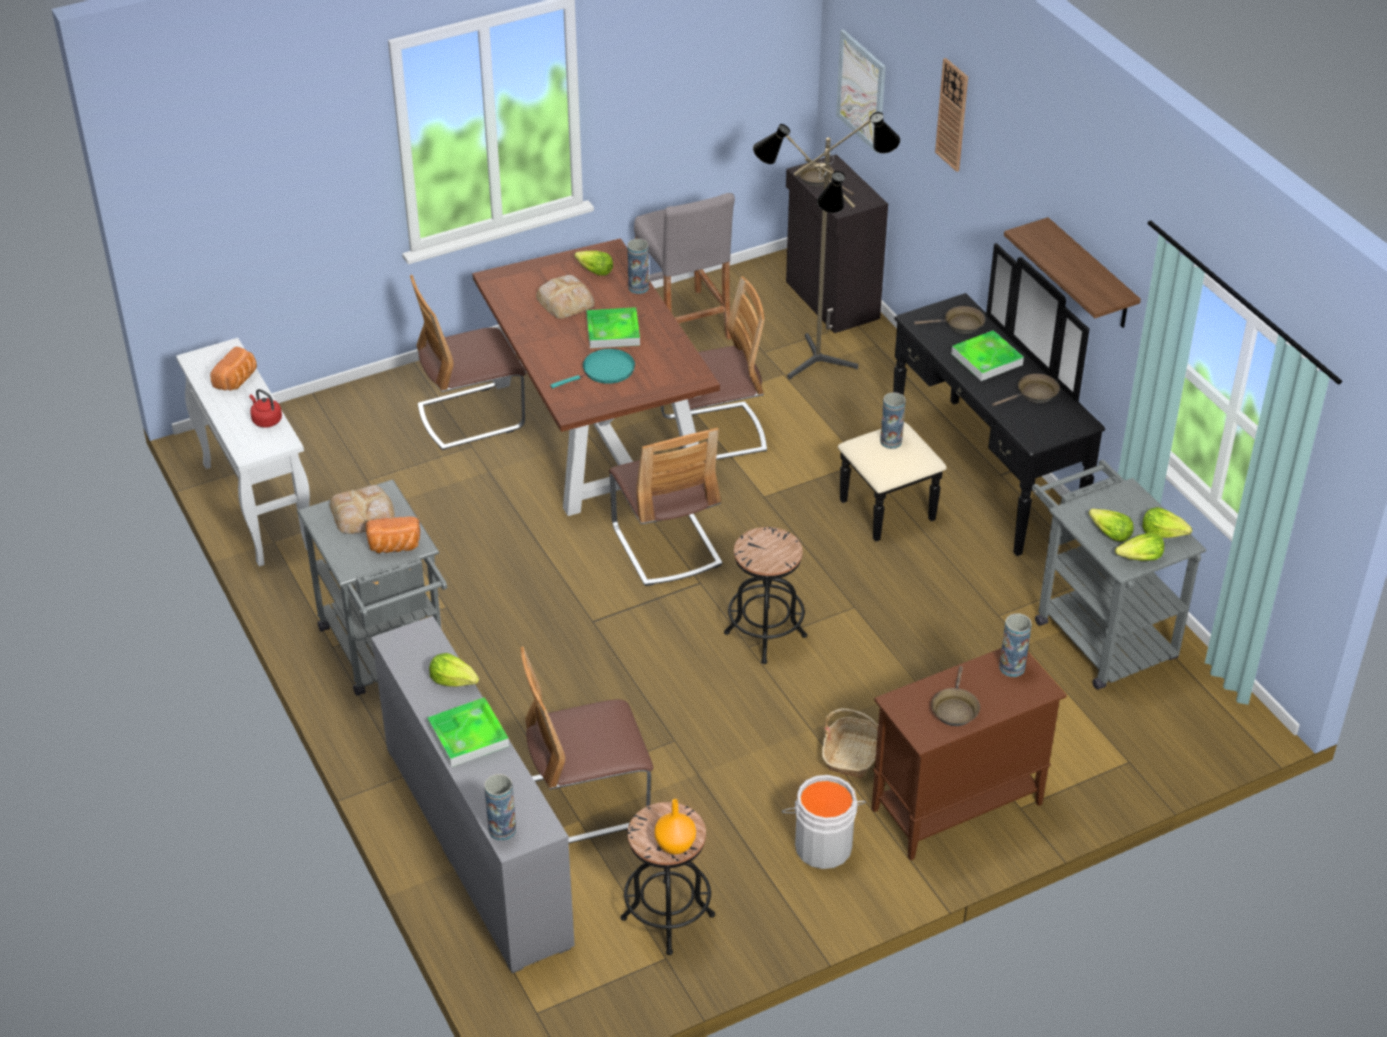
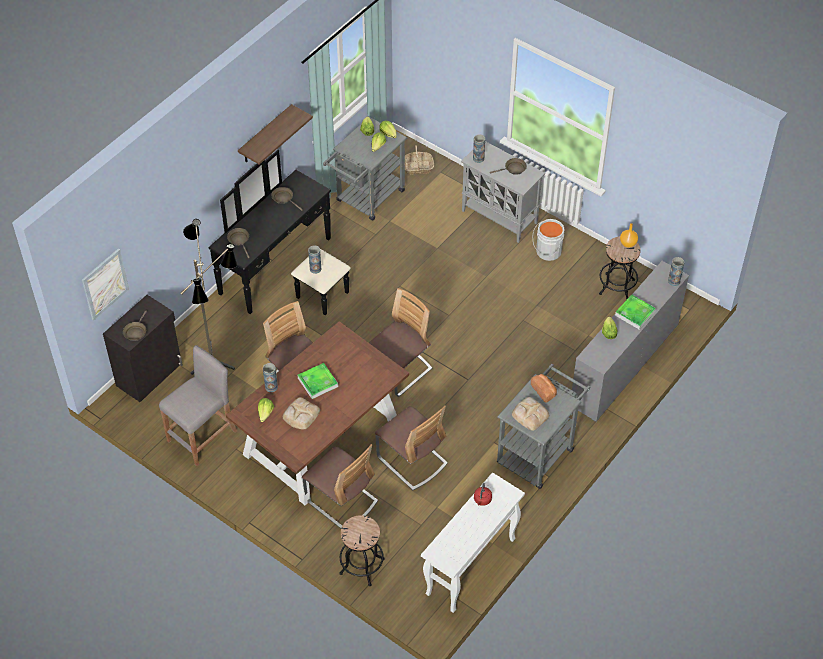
camera: 115 degrees left, 10 degrees up
(237, 380) = (457, 532): bread -> none
(586, 803) = (577, 336): chair -> chair (412, 460)
(605, 371) = (354, 372): turquoise frying pan -> none
(765, 634) = (437, 311): black stool -> black stool (362, 566)
(852, 754) = (492, 258): basket -> basket (417, 167)
(952, 115) = (169, 199): wall clock -> none
(955, 807) = (500, 217): brown cabinet -> grey cabinet
(986, 359) = (264, 223): tray -> none

